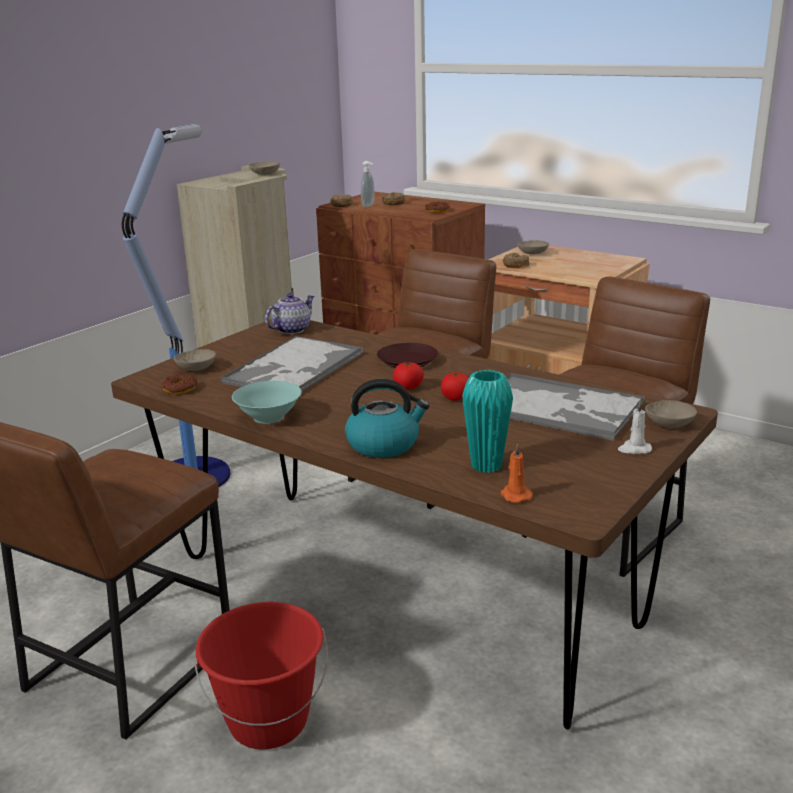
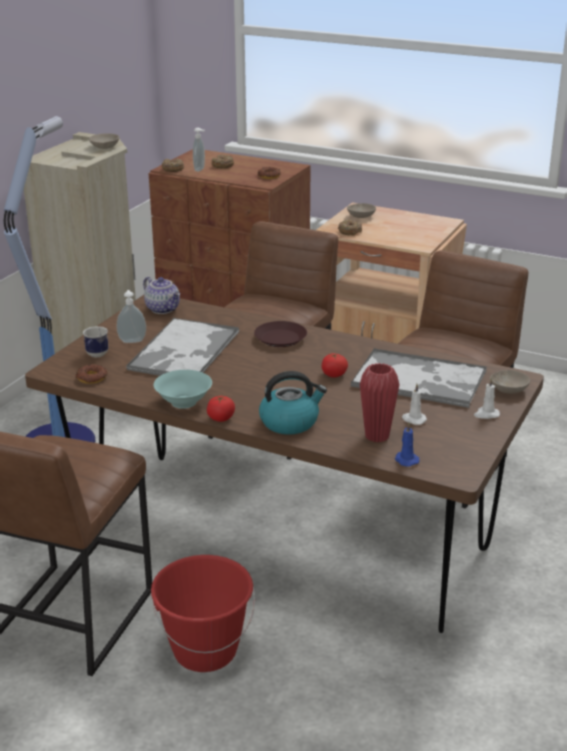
camera: 10 degrees left, 5 degrees up
(196, 368) = (96, 355): beige bowl -> mug
(243, 356) = (132, 340): none -> soap dispenser
(291, 329) = (163, 309): teapot -> teapot turned 105 degrees clockwise
(408, 387) = (290, 365): tomato -> tomato (221, 418)
(486, 466) = (377, 436): turquoise vase -> red vase
(515, 495) = (405, 460): orange candle -> blue candle
(538, 450) = (413, 419): none -> white candle

